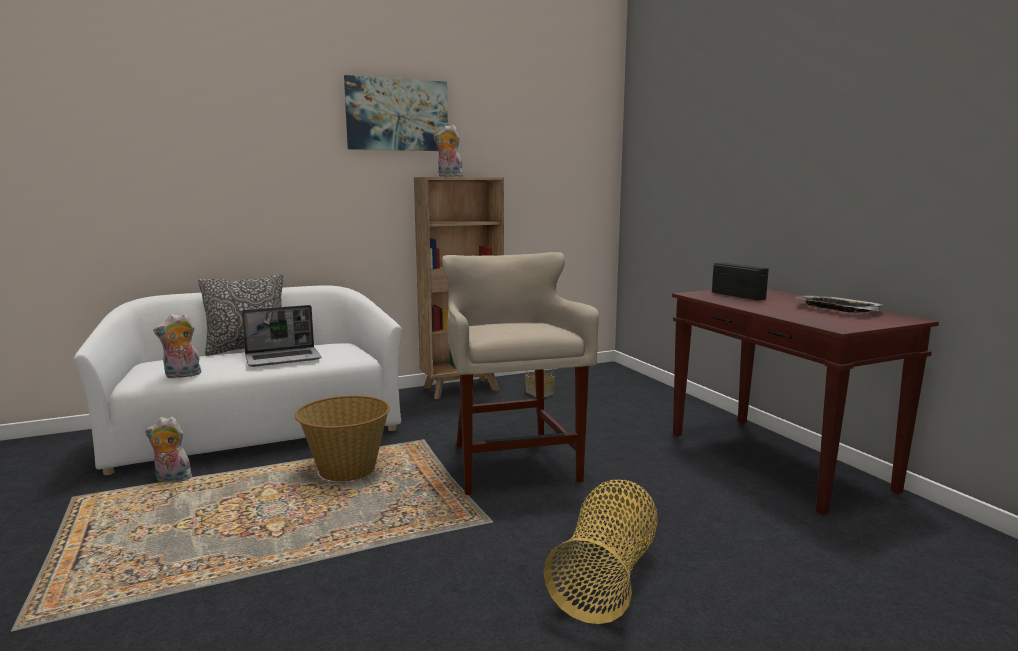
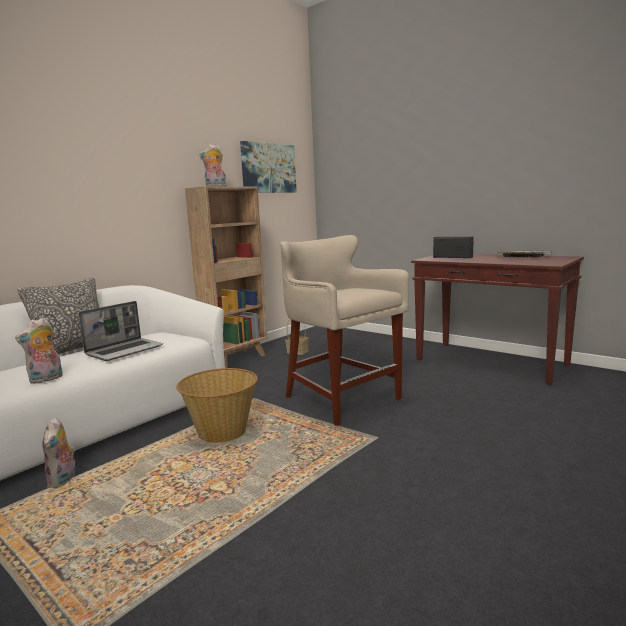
camera: 25 degrees left, 0 degrees up
(171, 480) = (63, 480): plush toy -> plush toy turned 75 degrees counterclockwise
(397, 115) = (166, 135): picture -> picture (268, 168)
(606, 577) = (490, 449): basket -> none

